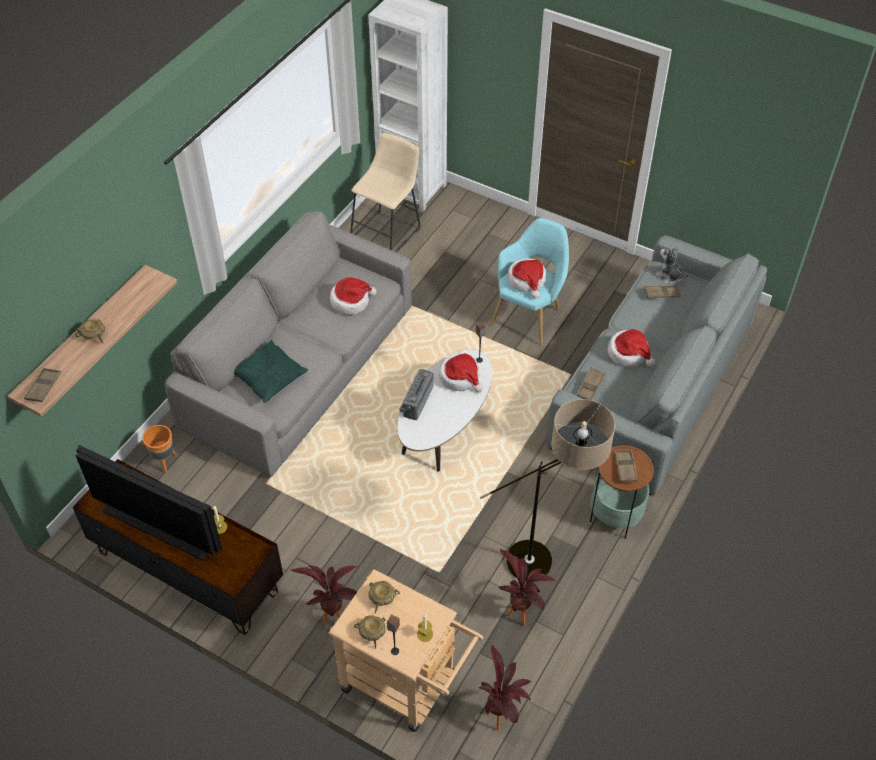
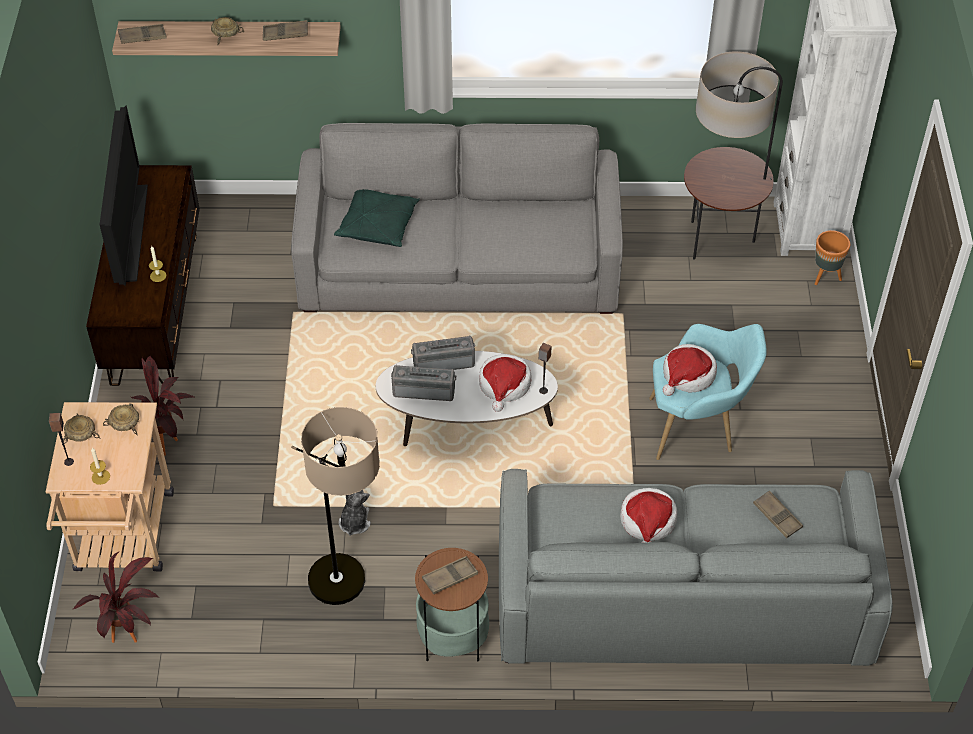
camera: 60 degrees right, 0 degrees up
(164, 461) = (269, 224): orange planter -> orange planter (825, 276)
(351, 301) = (531, 238): hat -> none
(388, 232) = (719, 240): beige stool -> floor lamp
(433, 422) = (424, 389): none -> radio
(521, 611) = (267, 601): potted plant -> none
(590, 386) = (567, 504): brown tray -> brown tray (285, 34)
(670, 276) = (819, 515): plush toy -> plush toy (354, 521)

